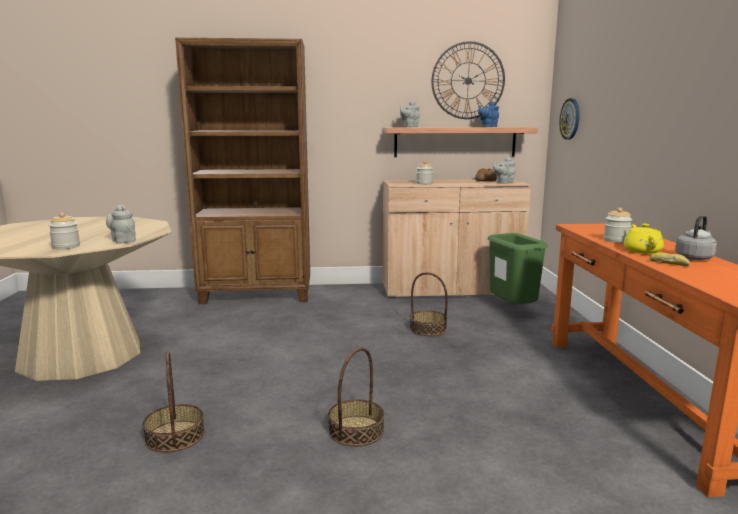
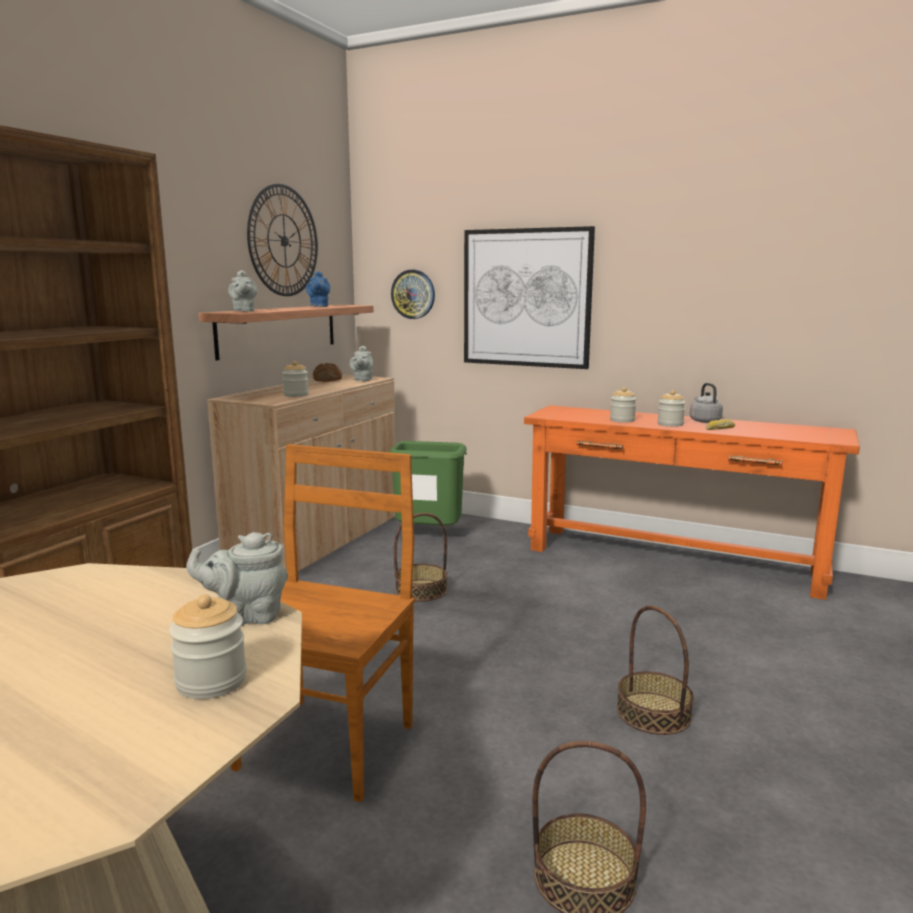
camera: 60 degrees left, 0 degrees up
(243, 352) = (329, 743): none -> brown chair
(621, 121) = (526, 298): none -> picture
(641, 251) = (670, 424): yellow teapot -> jar

